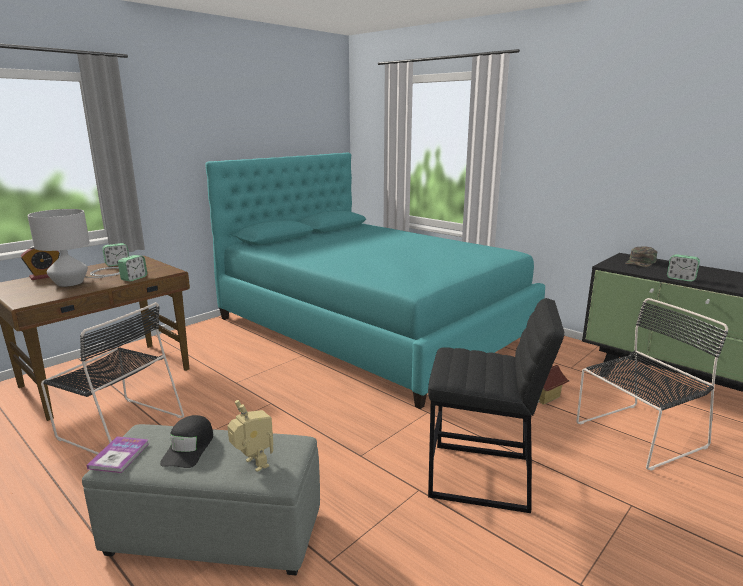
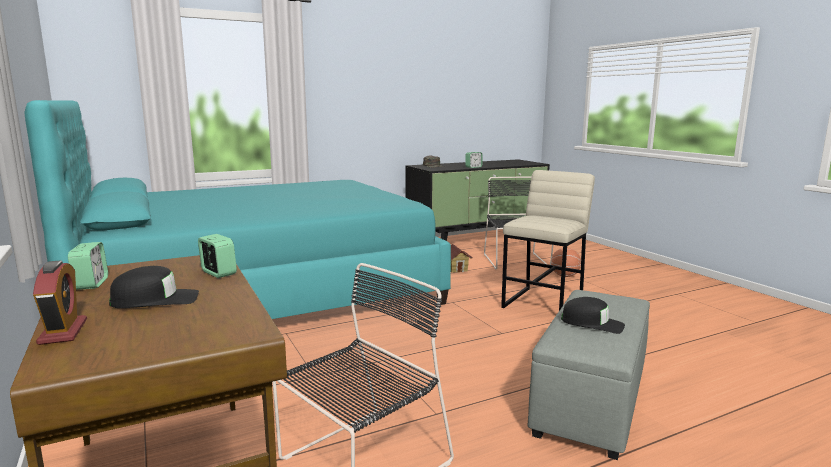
camera: 70 degrees left, 5 degrees down
(86, 278) = (156, 300): grey table lamp -> black cap
(119, 456) = (602, 350): book -> none
(253, 465) = (618, 305): toy robot -> none
(483, 476) = (543, 302): black chair -> beige chair
(627, 488) = (565, 276): none -> basketball

